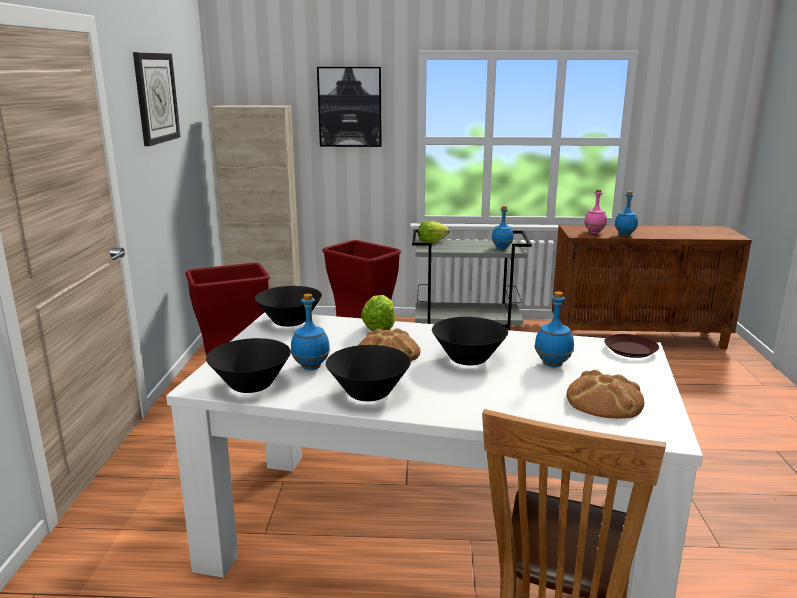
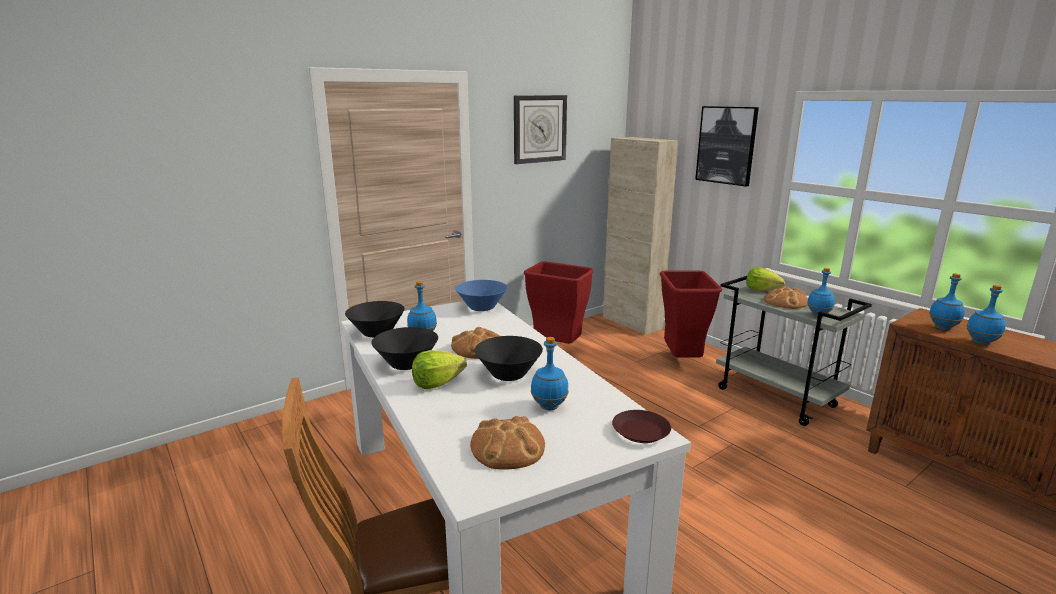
camera: 50 degrees right, 0 degrees up
(289, 322) = (481, 307): black bowl -> blue bowl
(380, 327) = (517, 331): lettuce -> lettuce (437, 383)
(465, 245) = (785, 302): none -> bread
(594, 232) = (943, 328): pink bottle -> blue bottle

